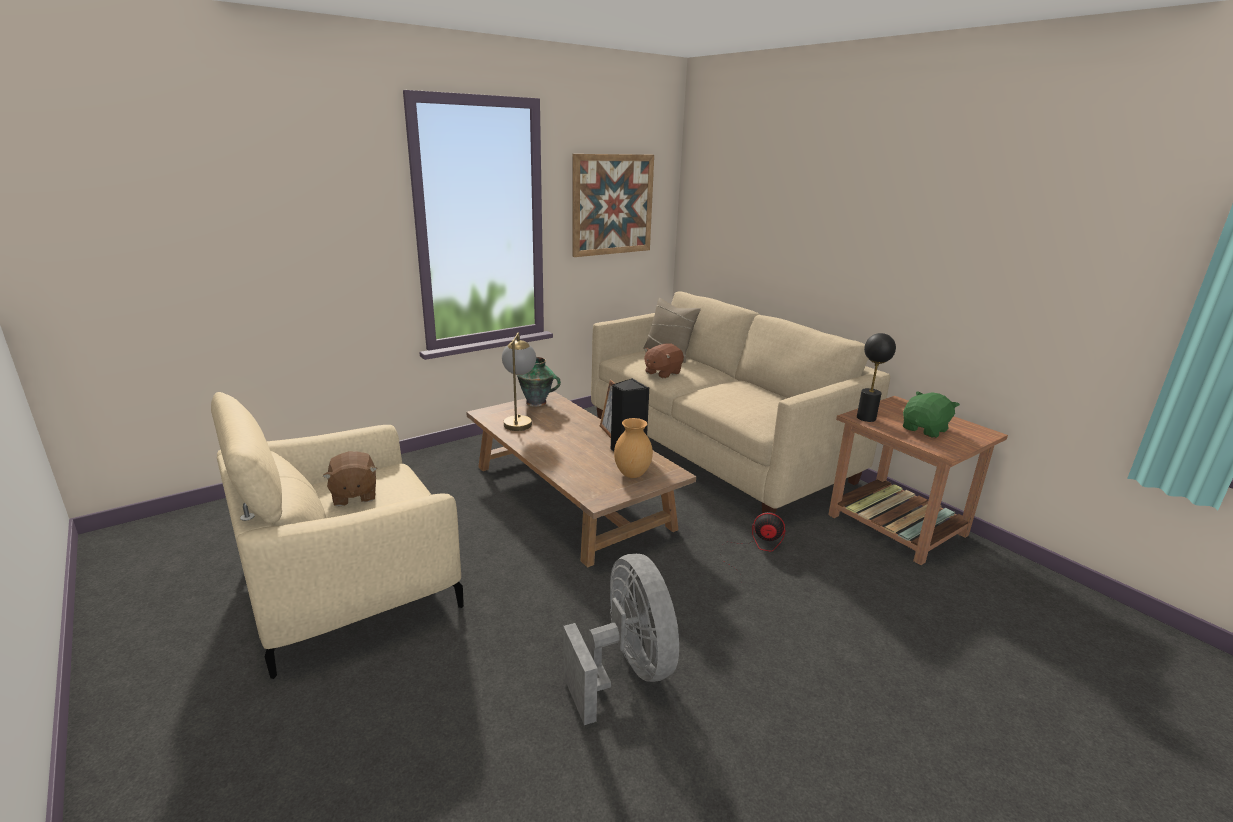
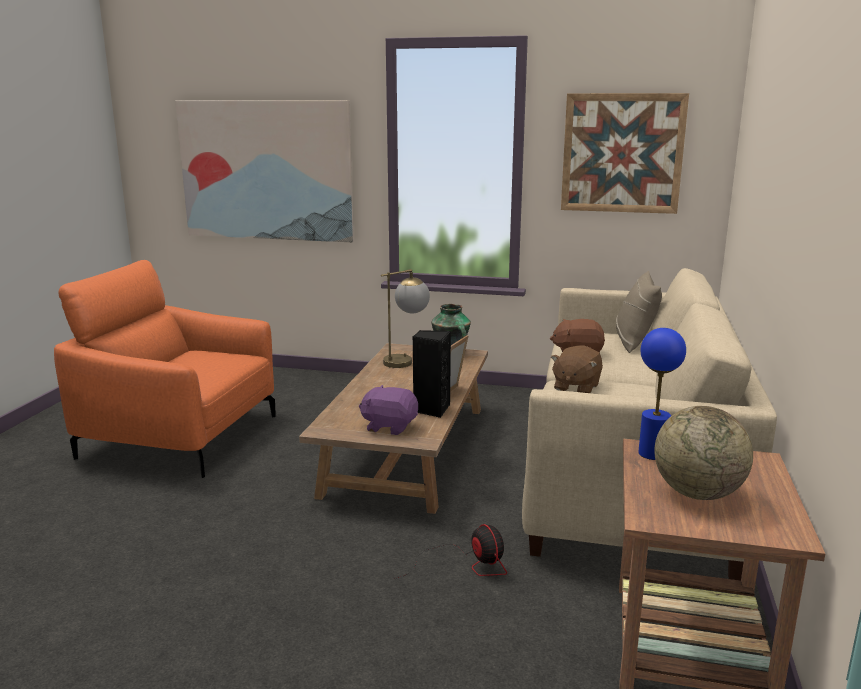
camera: 50 degrees right, 5 degrees down
(262, 248) = (266, 170): none -> picture
(351, 587) = (182, 436): beige armchair -> orange armchair
(354, 495) = (192, 361): brown plush toy -> brown plush toy (576, 387)
(626, 671) = (198, 570): grey fan -> none
(633, 474) = (389, 426): brown vase -> purple plush toy
(866, 418) = (653, 454): black table lamp -> blue table lamp
(925, 430) = (697, 493): green plush toy -> globe

